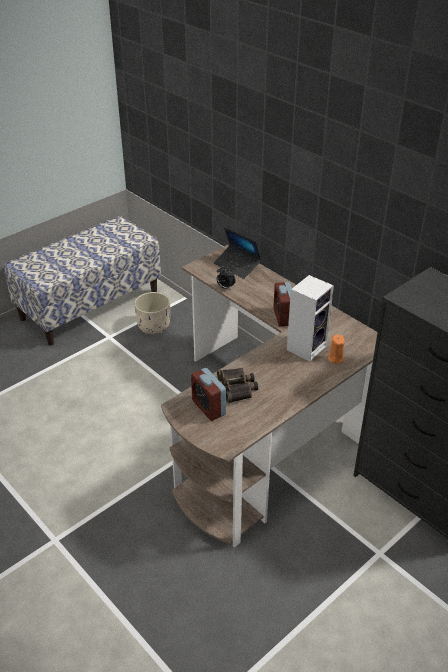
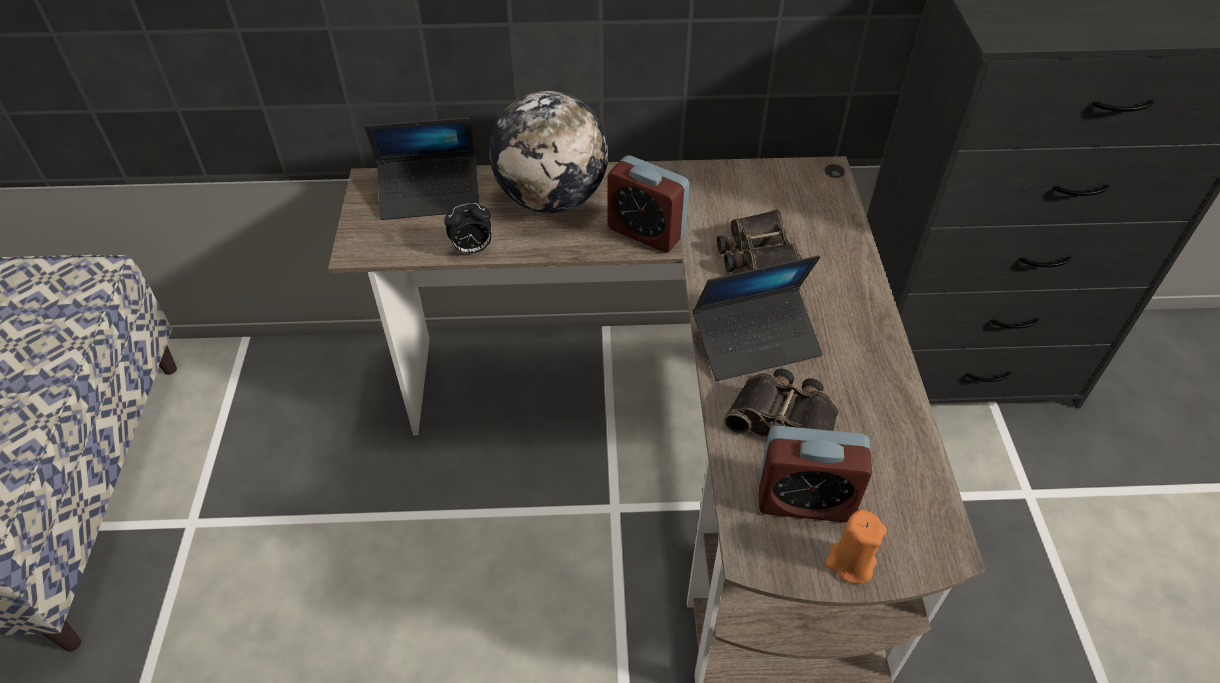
camera: 50 degrees left, 10 degrees up
(154, 326) = (258, 432): beige planter -> none
(264, 366) = (756, 342): none -> laptop
(271, 289) = (552, 198): none -> globe
(306, 347) = (756, 255): speaker -> binoculars
(335, 358) = (820, 242): orange candle -> orange candle (850, 563)

